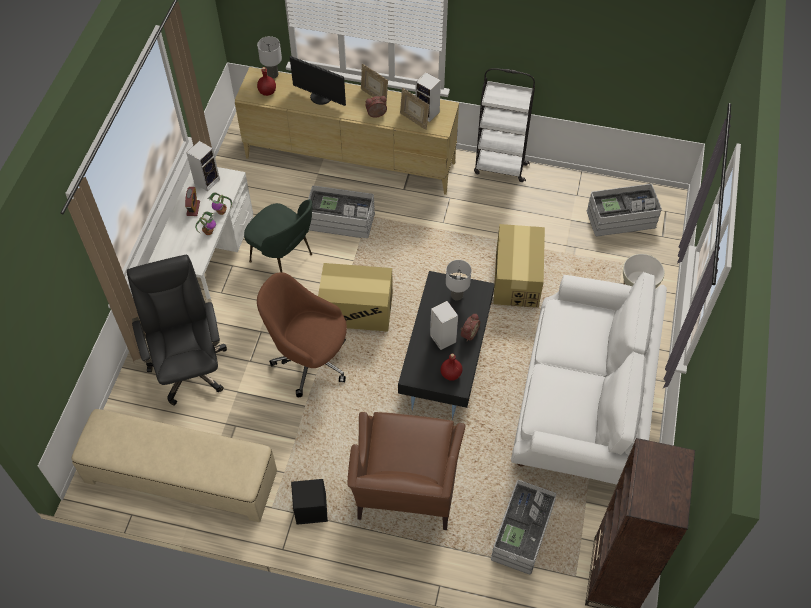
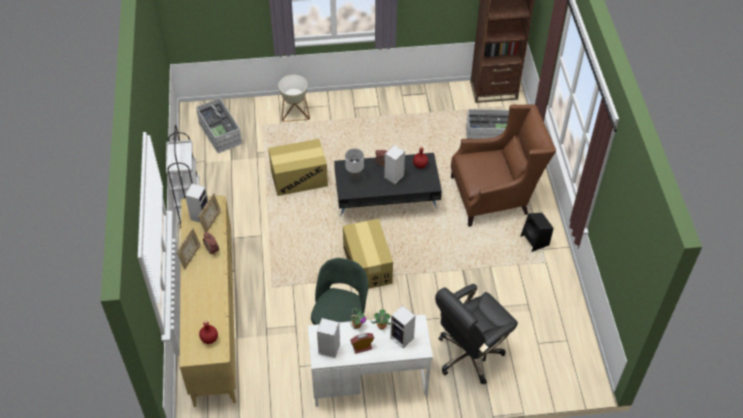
camera: 110 degrees left, 5 degrees down
(180, 476) = (555, 325): beige bench -> none
(183, 245) = (403, 338): none -> speaker
(273, 75) = (186, 342): white table lamp -> none
(310, 362) = (426, 279): brown office chair -> none
(320, 97) = (204, 295): monitor -> none
(341, 220) = (283, 304): grey storage box -> none
(582, 401) = (385, 124): white sofa -> none

